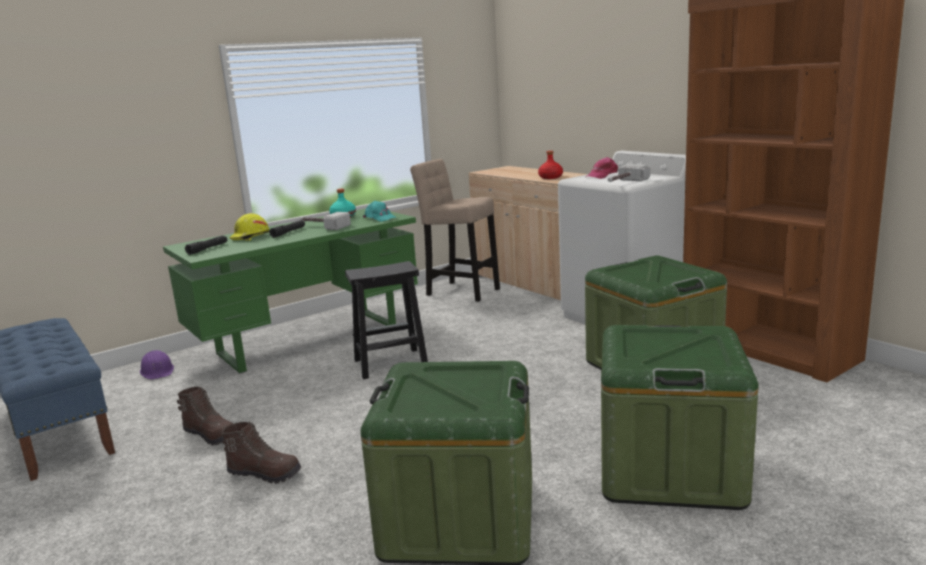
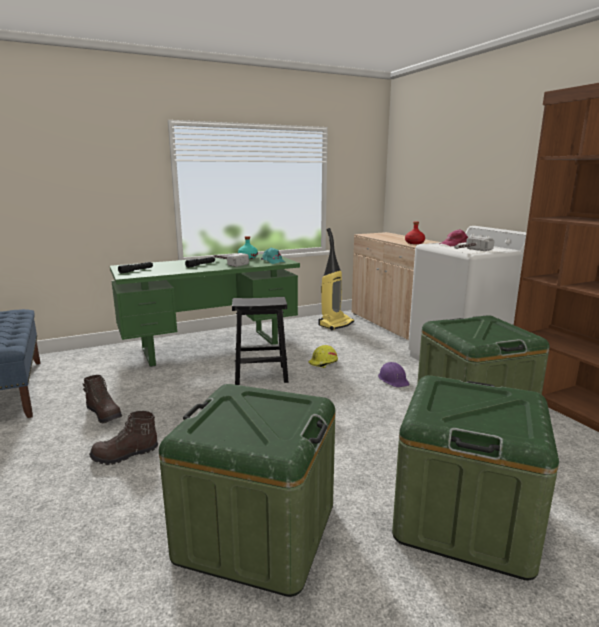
camera: 10 degrees right, 0 degrees up
(157, 371) = (97, 356): purple hard hat -> purple hard hat (393, 379)
(250, 237) = (172, 265): yellow hard hat -> yellow hard hat (323, 363)
(265, 473) = (125, 455): brown boot -> brown boot turned 135 degrees clockwise
(460, 291) = (336, 324): beige stool -> vacuum cleaner

